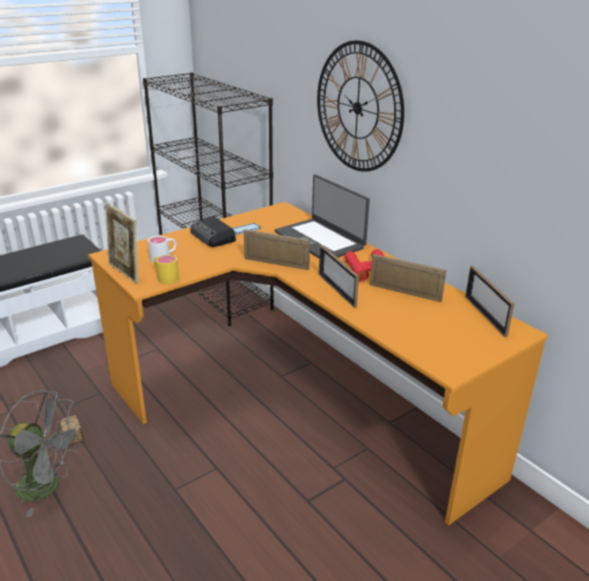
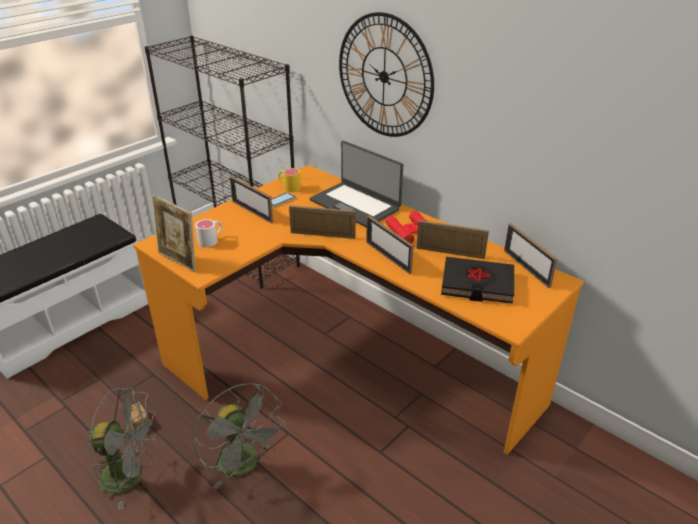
camera: 10 degrees left, 5 degrees up
(163, 493) = (244, 466): none -> grey fan
(165, 277) = (220, 262): yellow mug -> yellow mug (289, 187)
(213, 237) = (252, 211): radio -> picture frame
(424, 325) = (477, 284): none -> black book

